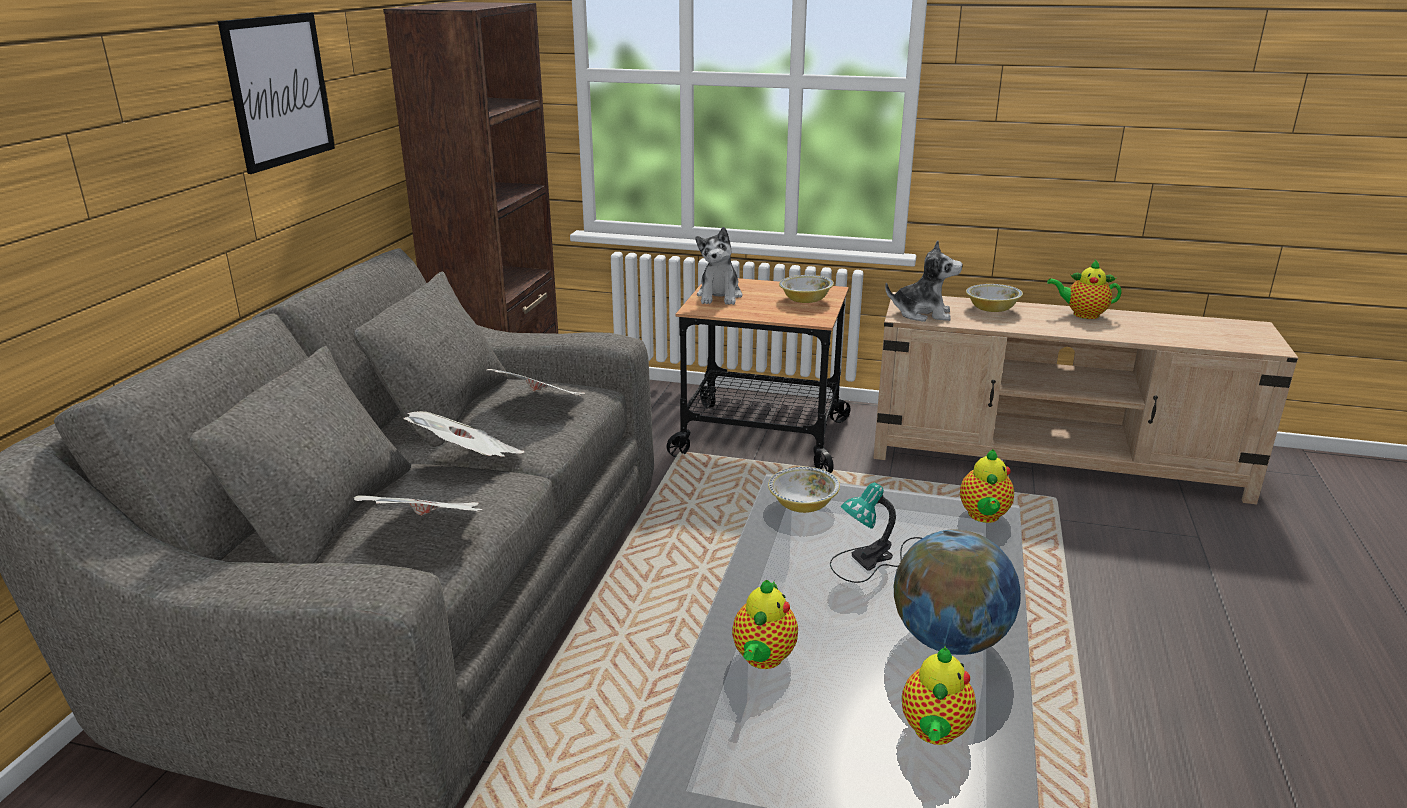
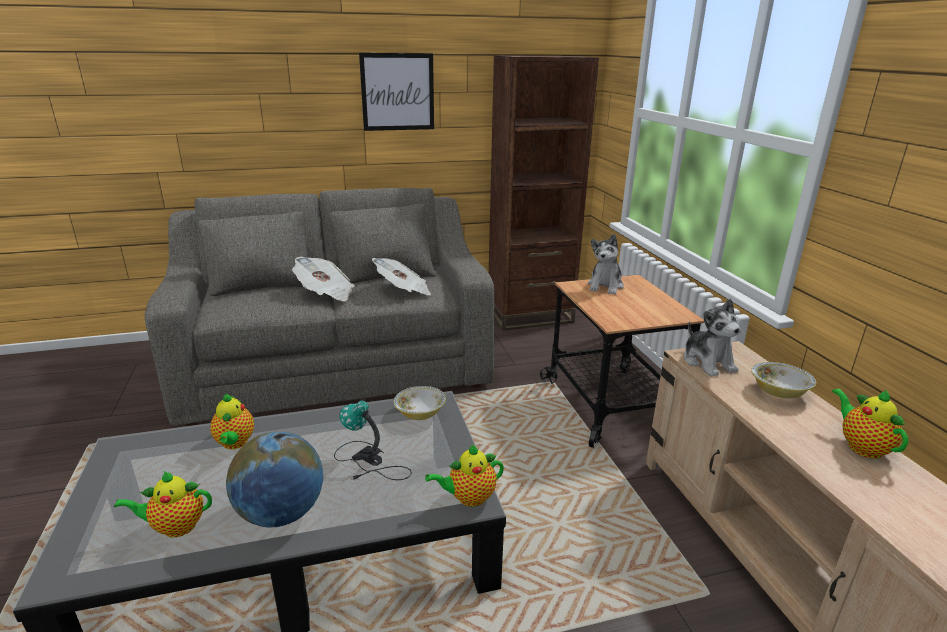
camera: 60 degrees right, 0 degrees up
(429, 531) = (248, 305): newspaper -> none
(719, 296) = (605, 286): plush toy -> plush toy turned 45 degrees counterclockwise
(762, 659) = (235, 443): teapot -> teapot turned 90 degrees counterclockwise
(805, 300) = (645, 312): bowl -> none

